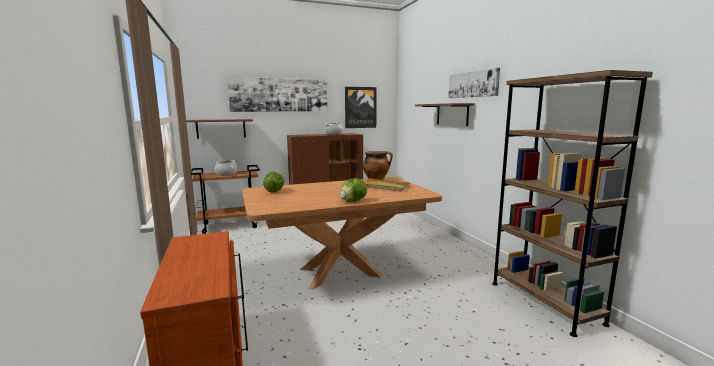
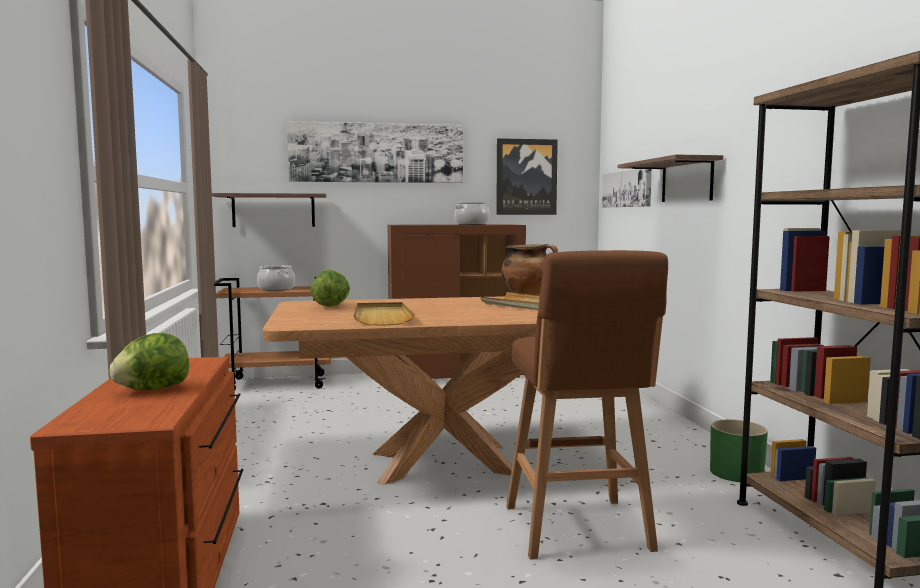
camera: 10 degrees right, 5 degrees down
(309, 200) = (382, 317): none -> beige tray
(352, 201) = (456, 321): lettuce -> lettuce (152, 389)
(423, 308) = (578, 530): none -> brown stool
(473, 84) = (720, 119): picture -> picture (627, 189)
(486, 266) = (737, 473): none -> green planter

